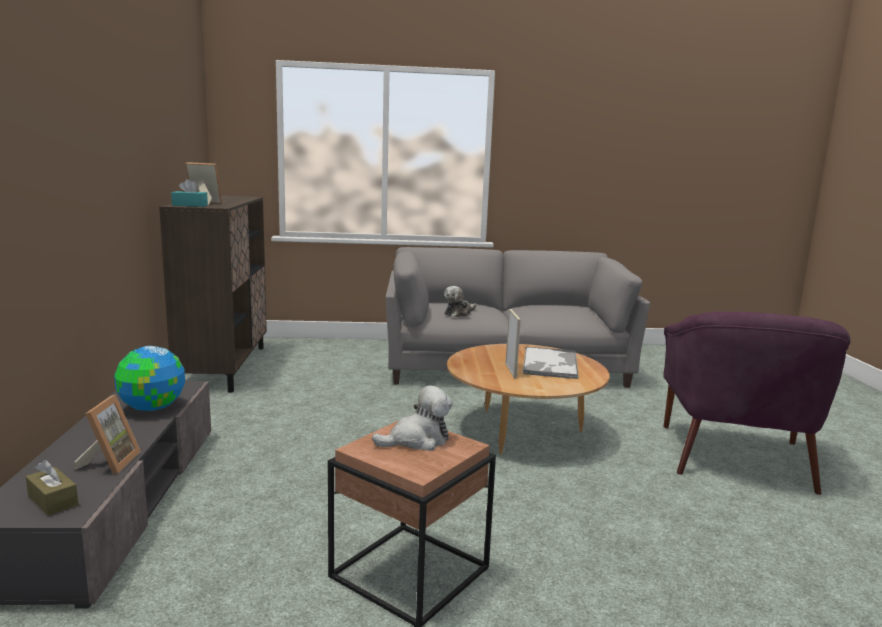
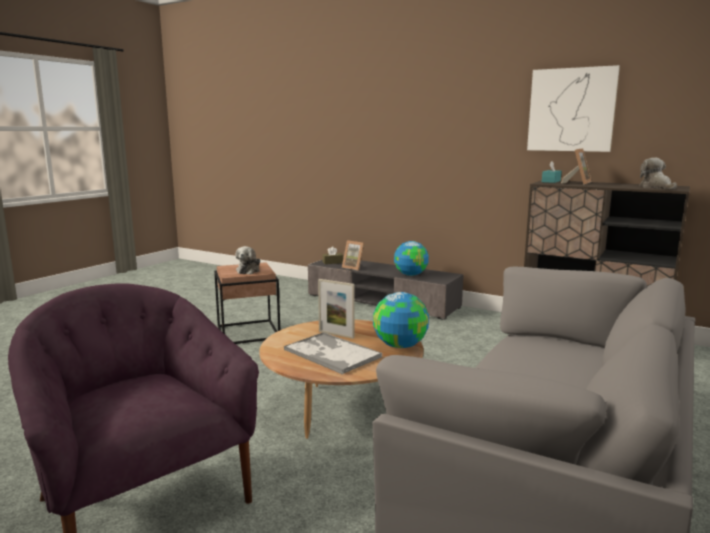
camera: 125 degrees right, 0 degrees up
(154, 113) = (571, 110): none -> picture
(458, 313) = (527, 349): plush toy -> plush toy (656, 187)
(493, 349) = (400, 345): none -> globe

